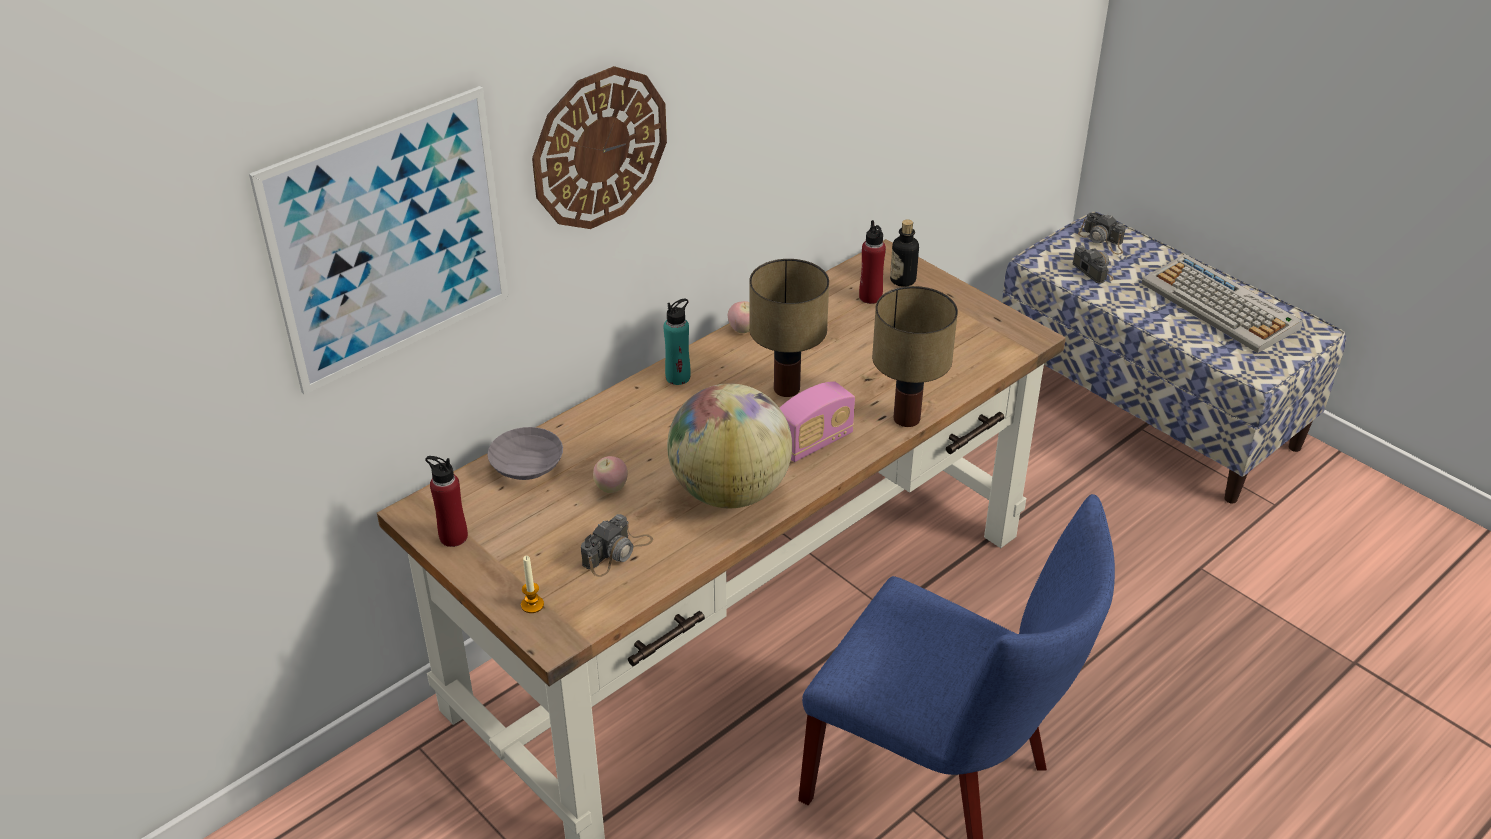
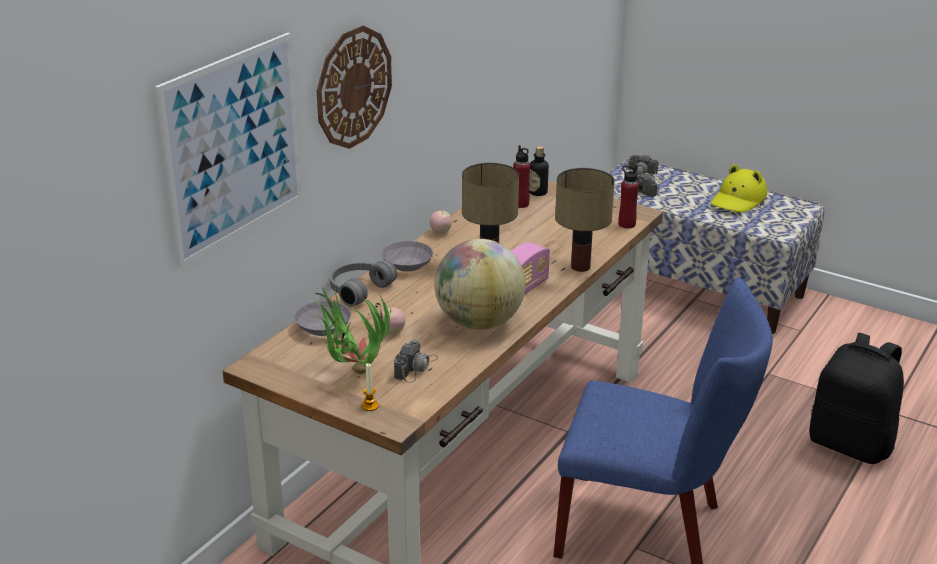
camera: 15 degrees left, 10 degrees down
(453, 537) = (289, 376): red bottle -> red bottle (626, 224)
(531, 550) = (352, 375): none -> potted plant
(596, 410) = (358, 290): none -> grey headphones
(678, 377) = (408, 264): turquoise bottle -> grey bowl
(1221, 306) = (738, 200): keyboard -> yellow hat
(1275, 705) = (851, 444): none -> black backpack

